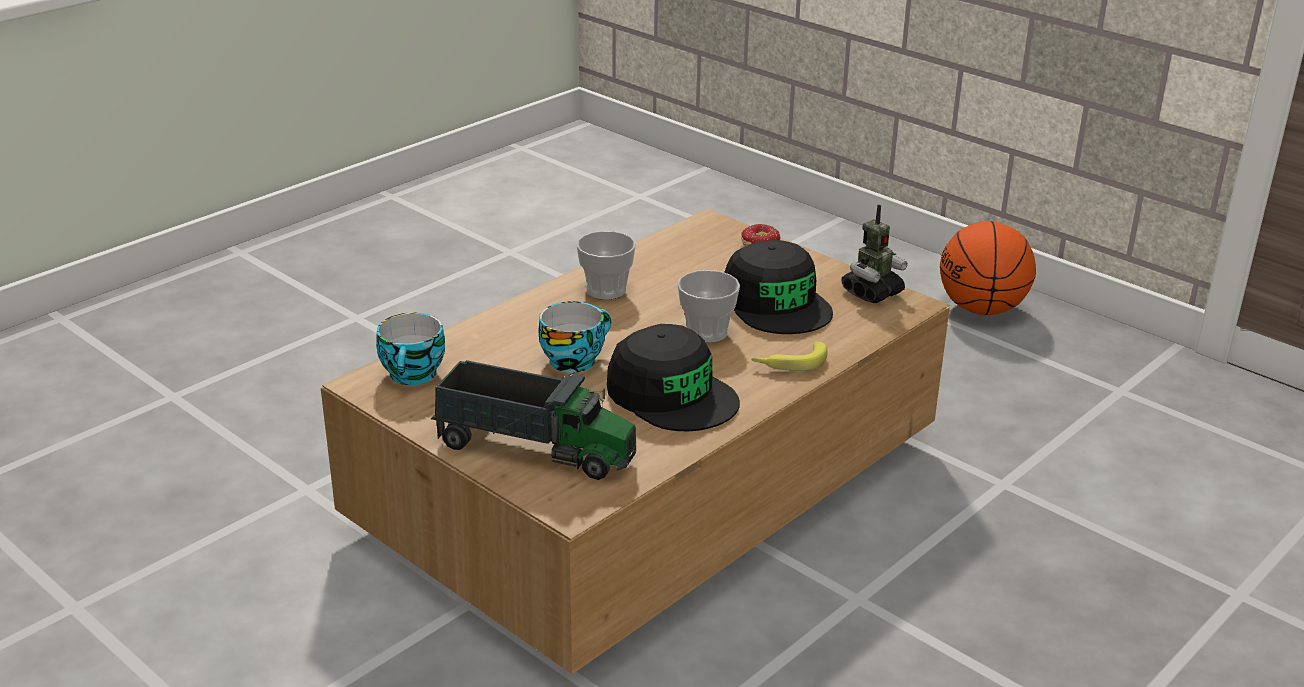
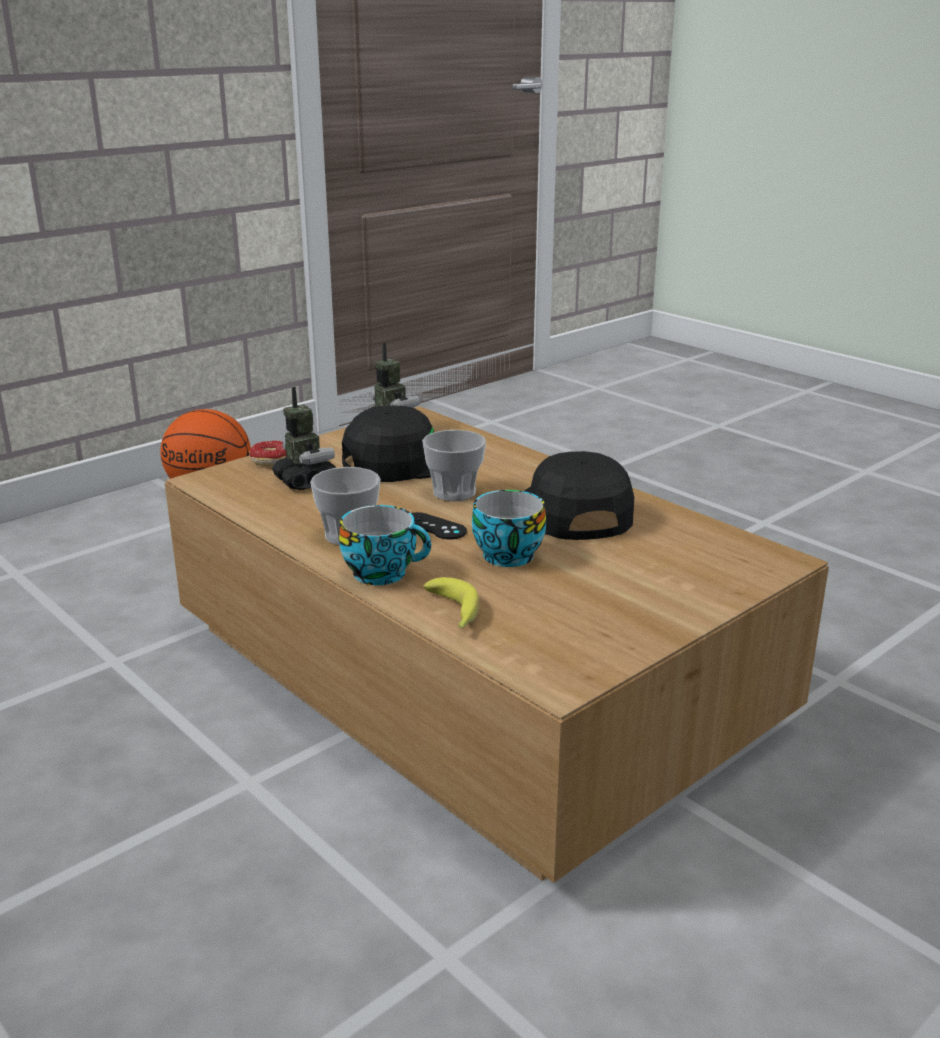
camera: 85 degrees left, 5 degrees down
(414, 375) = (538, 648): cup -> cup (384, 572)
(535, 448) = (684, 576): toy truck -> none
(628, 325) = (433, 526): none -> black game controller
(671, 394) = (574, 512): black cap -> black cap turned 60 degrees counterclockwise
(717, 263) = (305, 481): none -> toy robot
(789, 363) = (516, 464): banana -> banana (453, 613)

